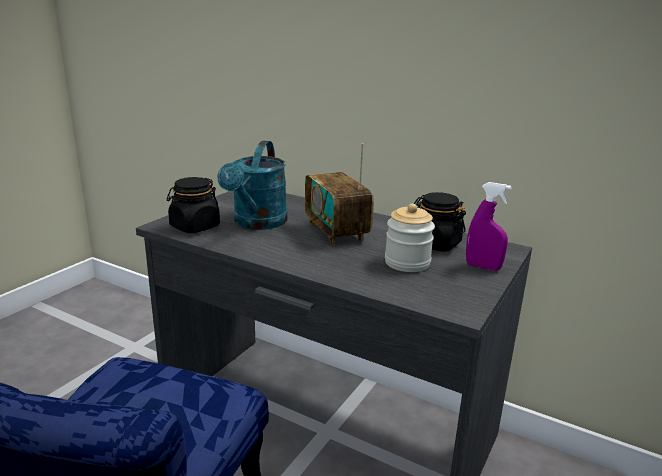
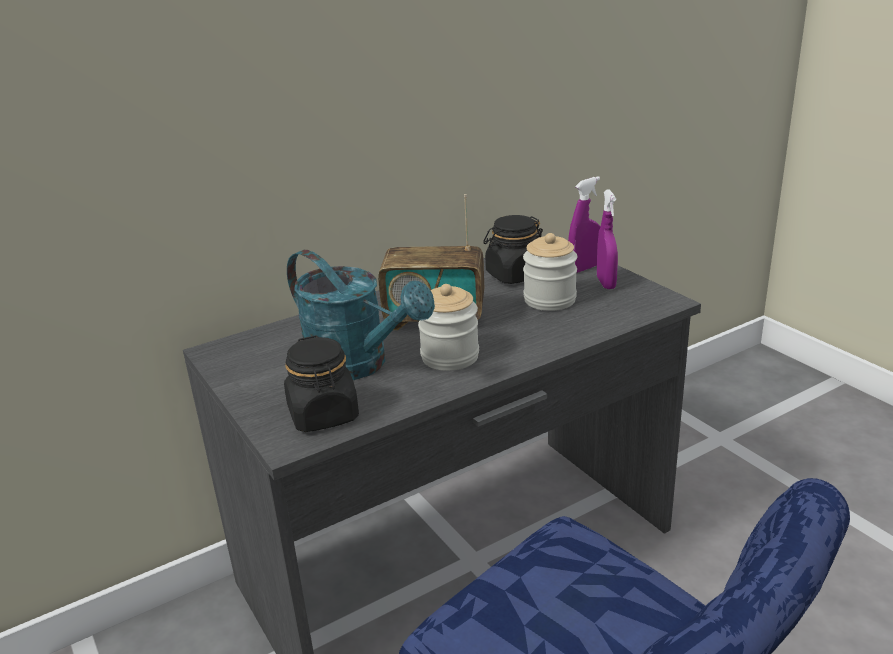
camera: 60 degrees left, 5 degrees up
(287, 245) = (450, 357): none -> jar
(465, 280) = (606, 283): none -> purple spray bottle

